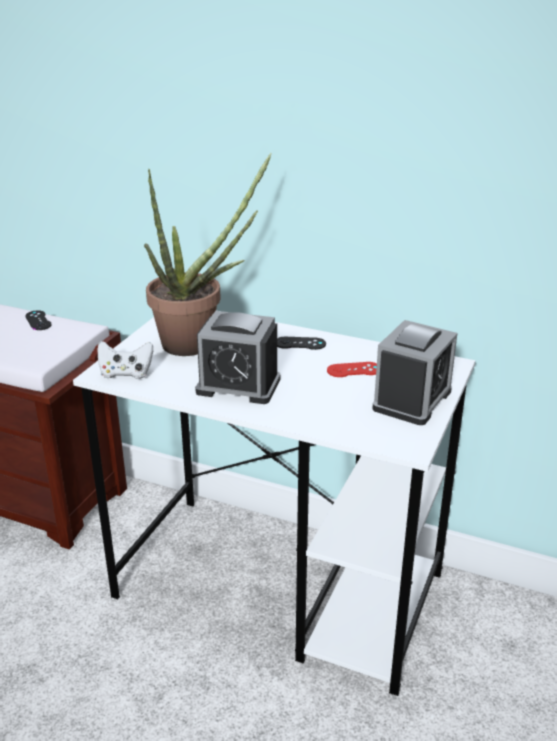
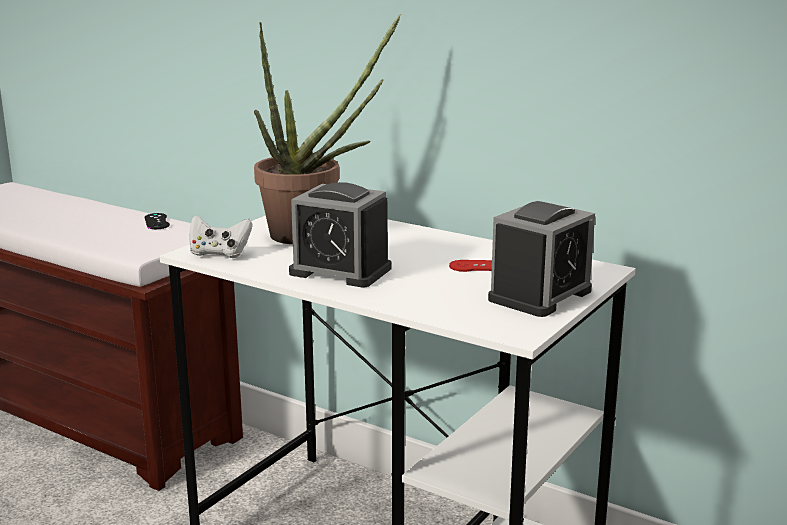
camera: 10 degrees right, 10 degrees down
(300, 343) = (429, 242): black game controller -> none

